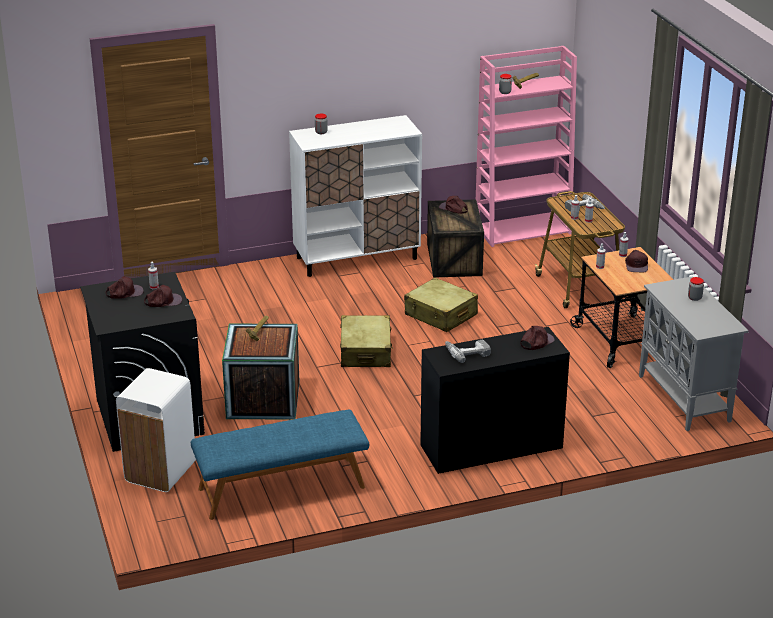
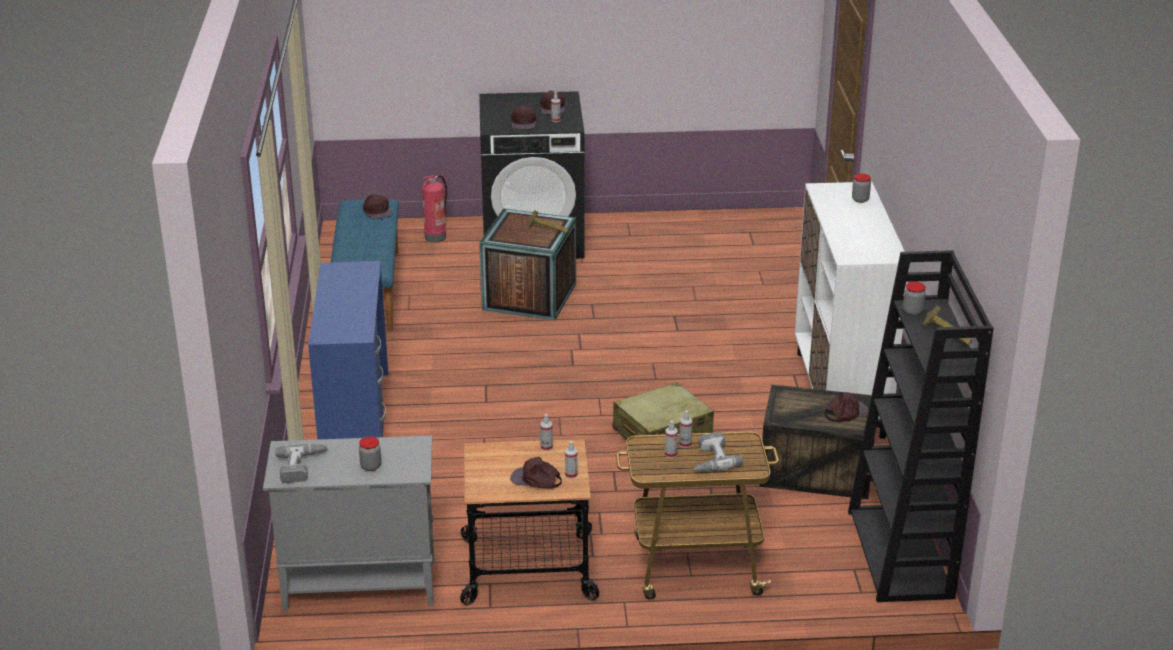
camera: 105 degrees right, 0 degrees up
(160, 472) = (436, 237): white trash can -> fire extinguisher
(365, 351) = (597, 368): beige suitcase -> none
(466, 352) = (355, 284): power drill -> power drill (303, 467)
(491, 447) = (354, 416): black desk -> blue desk
(523, 229) = (901, 555): pink bookcase -> black bookcase
(536, 342) = (345, 328): brown cap -> brown cap (377, 211)

